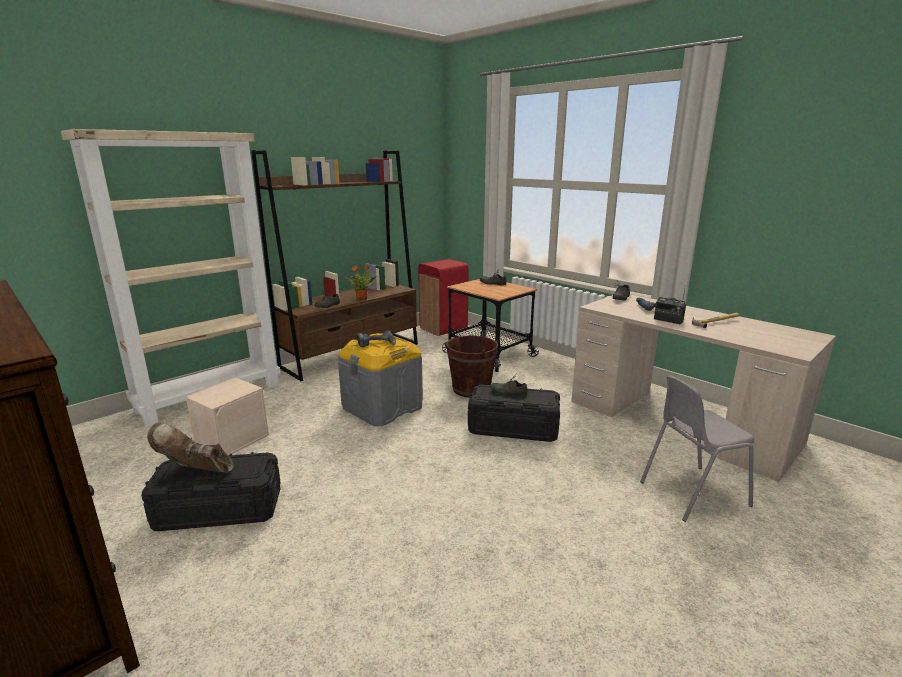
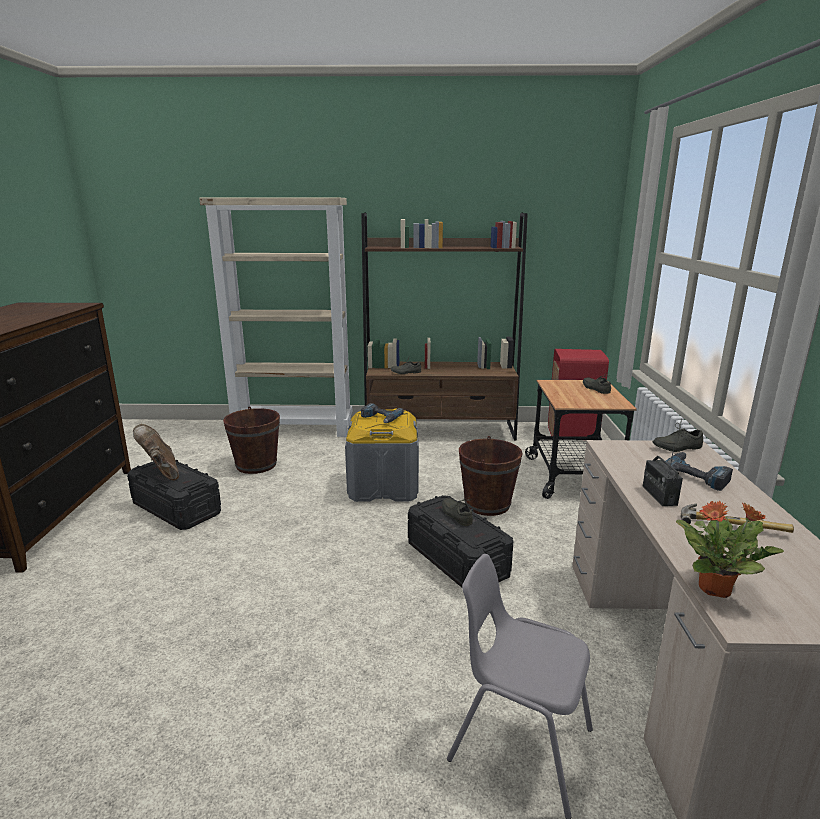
camera: 45 degrees right, 0 degrees up
(232, 439) = (256, 465): beige storage box -> brown bucket
(362, 298) = (448, 373): potted plant -> potted plant (716, 589)

